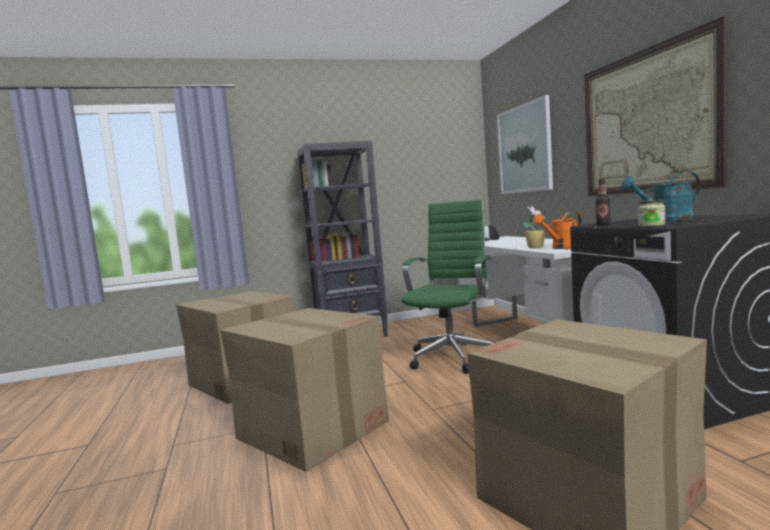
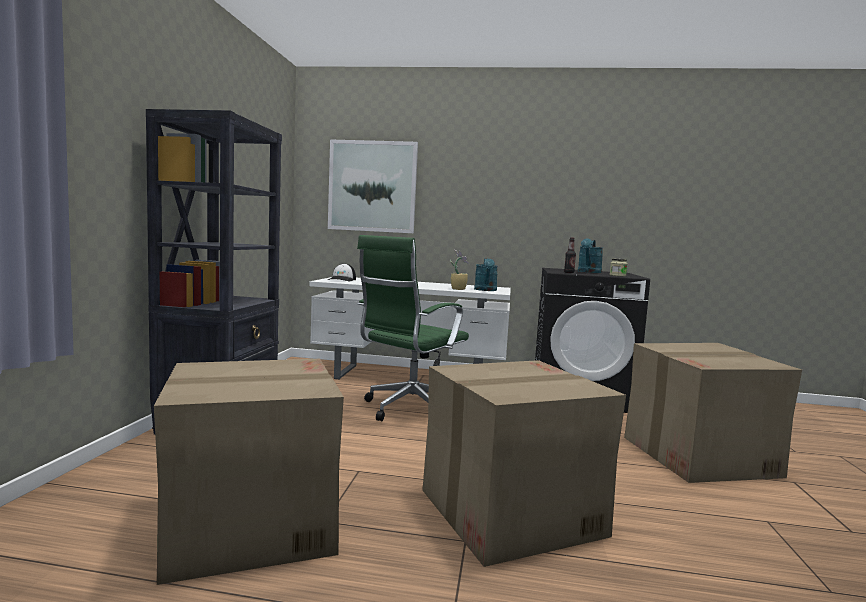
camera: 65 degrees left, 0 degrees up
(453, 357) = (408, 410): green office chair -> green office chair turned 105 degrees counterclockwise
(562, 248) = (486, 290): orange watering can -> turquoise watering can
(646, 122) = (528, 195): picture -> none

